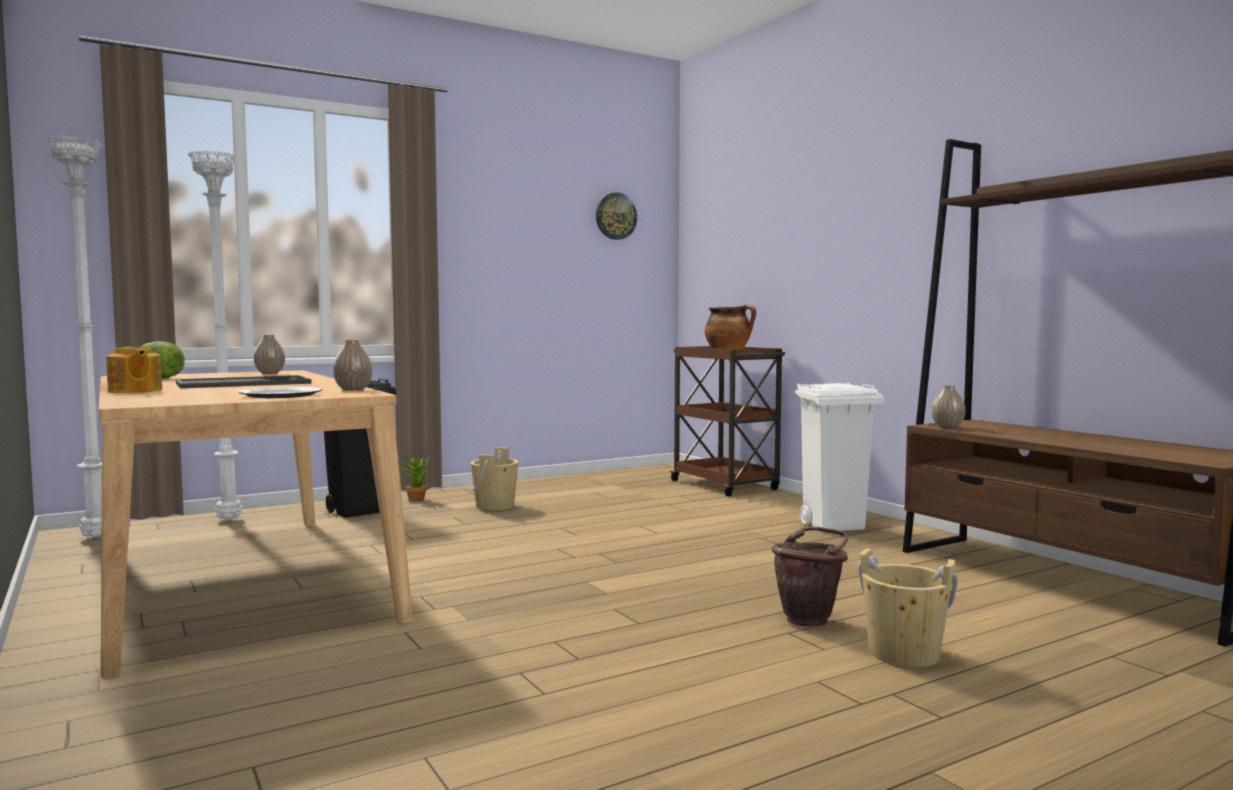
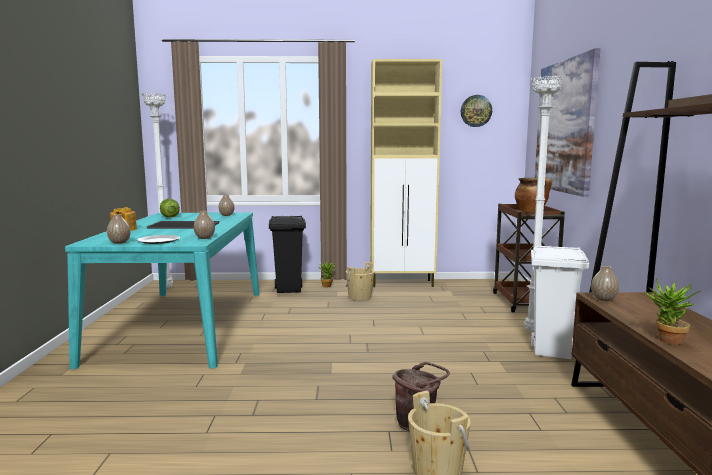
camera: 30 degrees right, 5 degrees up
(207, 400) = (119, 242): none -> vase
(227, 520) = (227, 286): white floor lamp -> white floor lamp (531, 331)
(236, 579) = (183, 324): beige dining table -> turquoise dining table
(532, 484) = (403, 283): none -> beige cabinet
(767, 235) = (565, 126): none -> picture
(1081, 446) = (666, 341): none -> potted plant

